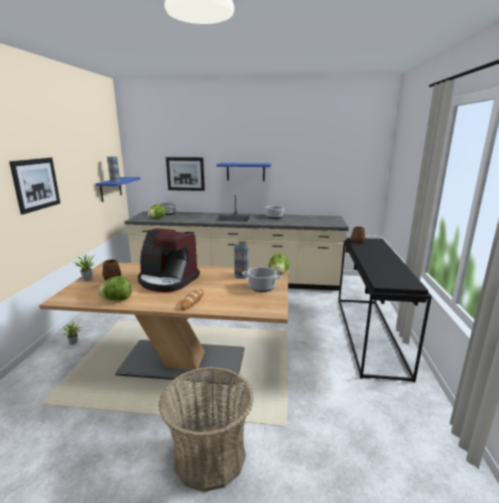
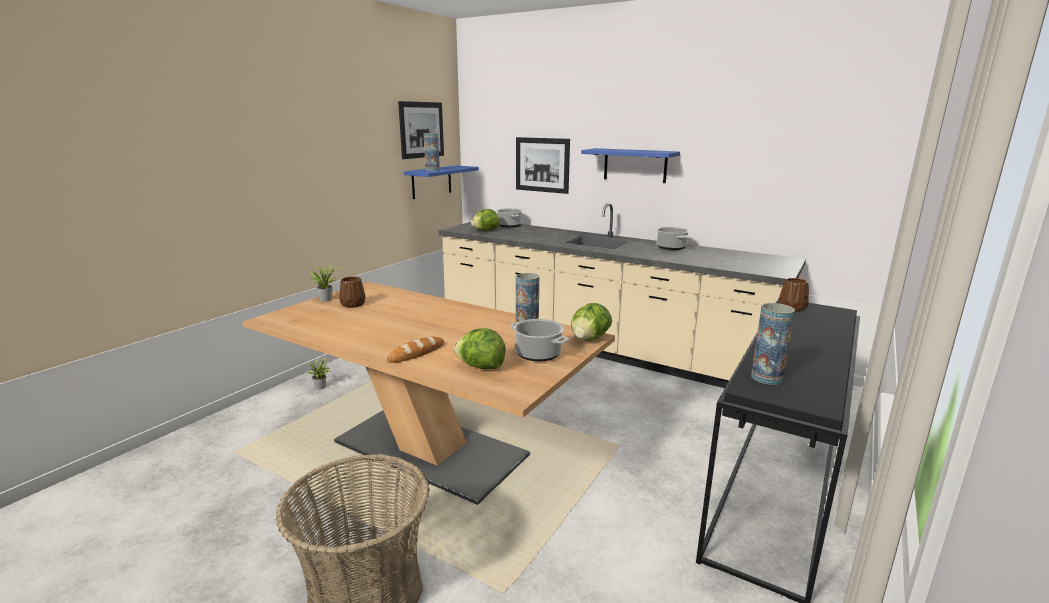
camera: 25 degrees right, 0 degrees up
(36, 184) = (301, 165): picture -> picture (421, 130)
(117, 299) = (328, 332): lettuce -> lettuce (481, 367)
(167, 280) = (417, 319): coffee machine -> none
(382, 277) = (766, 377): none -> vase

